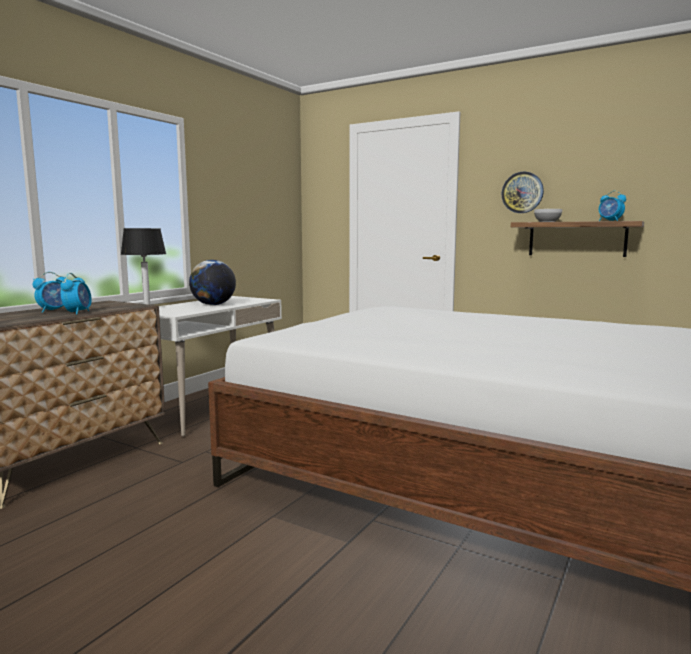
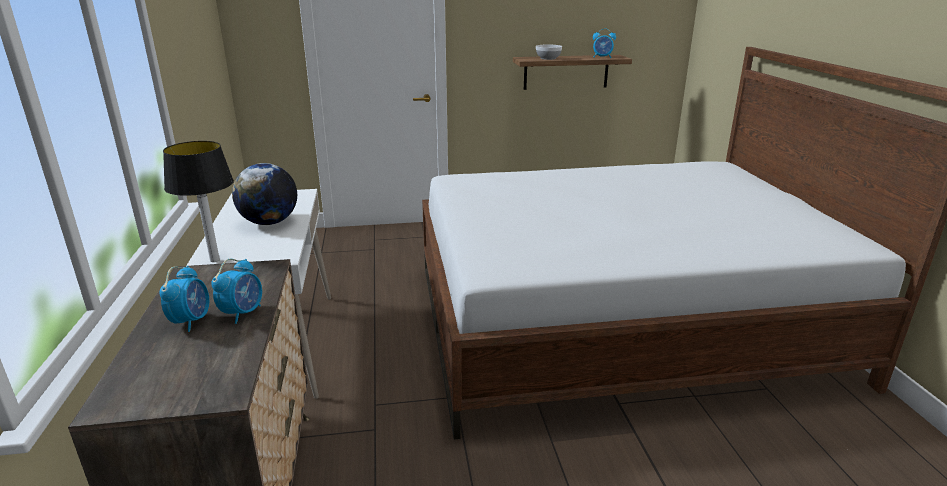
camera: 40 degrees left, 15 degrees up
(78, 312) = (243, 313): alarm clock -> alarm clock turned 60 degrees clockwise
(522, 192) = (515, 25): wall clock -> none

